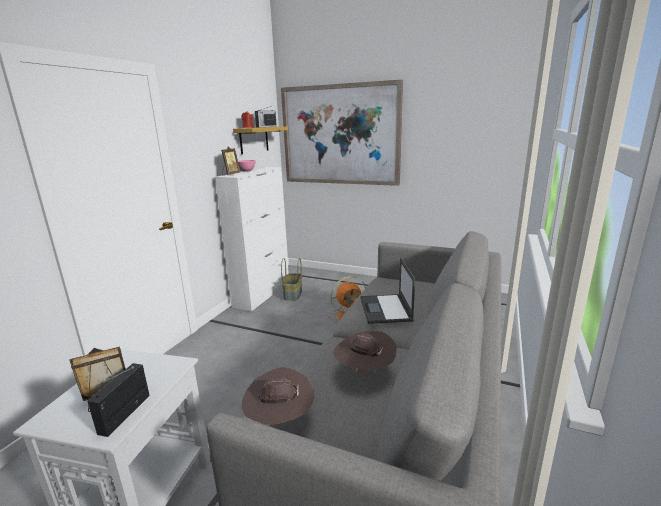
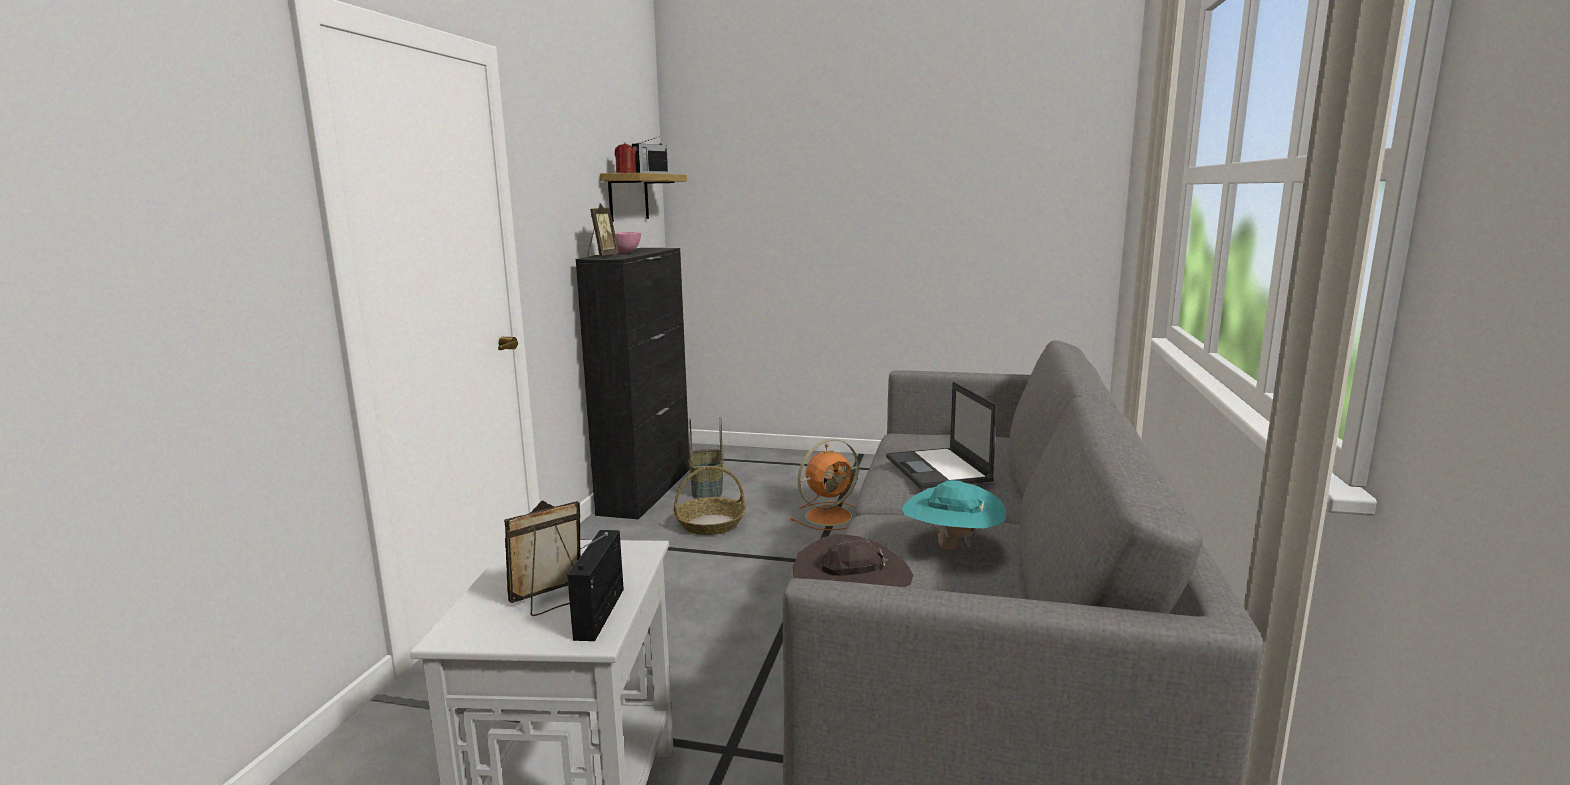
camera: 10 degrees left, 5 degrees down
(262, 293) = (646, 490): white cabinet -> black cabinet
(286, 317) = (710, 524): none -> basket
(340, 135) = (784, 192): picture -> none
(364, 372) = (951, 548): brown hat -> turquoise hat

